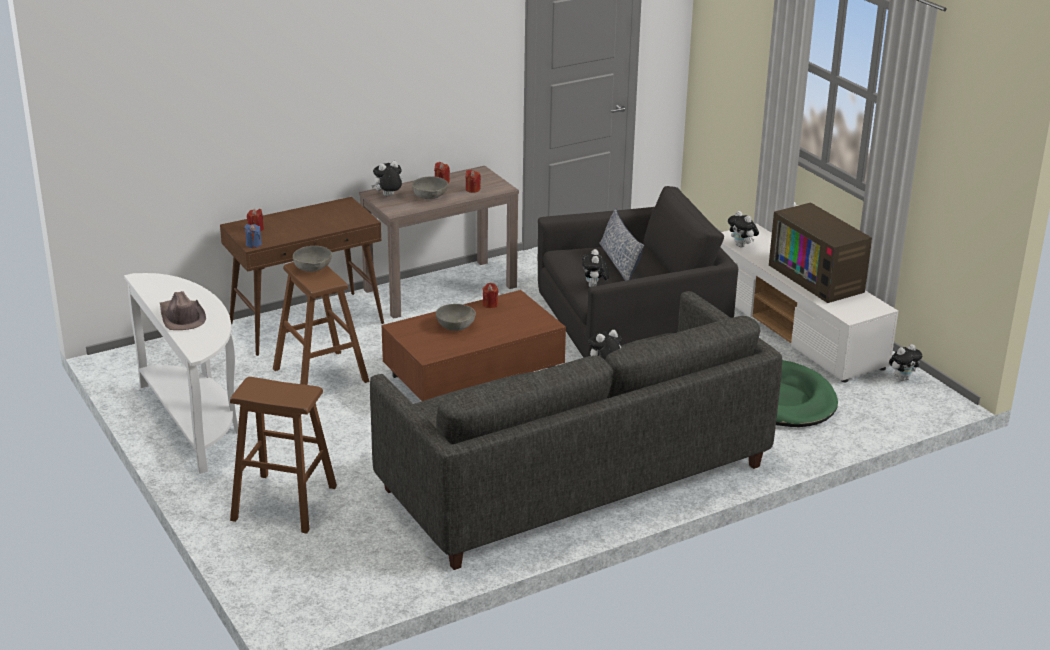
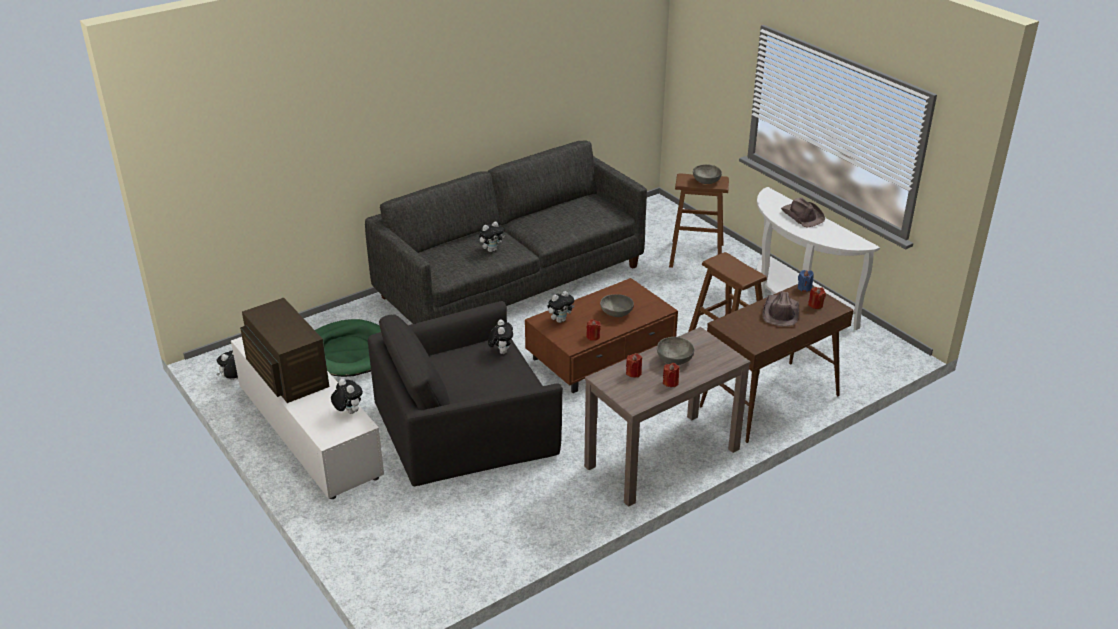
camera: 175 degrees right, 5 degrees up
(298, 225) = (780, 312): none -> brown hat
(313, 268) = (739, 273): grey bowl -> grey bowl (706, 181)
(388, 196) = (717, 356): plush toy -> plush toy (560, 320)
(619, 263) = (477, 377): pillow -> none

